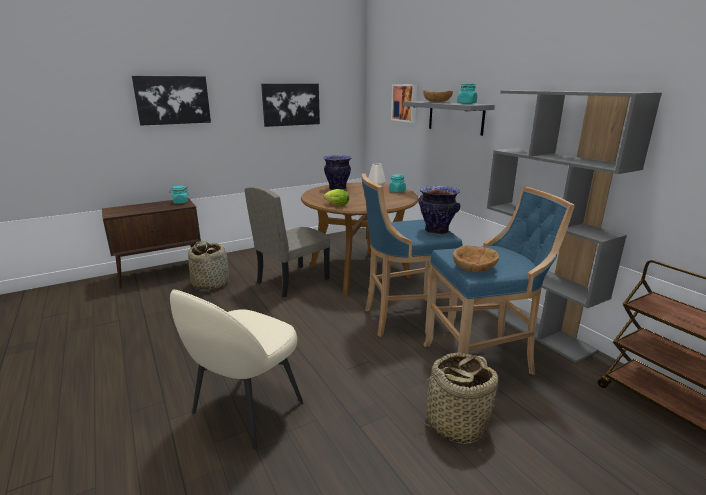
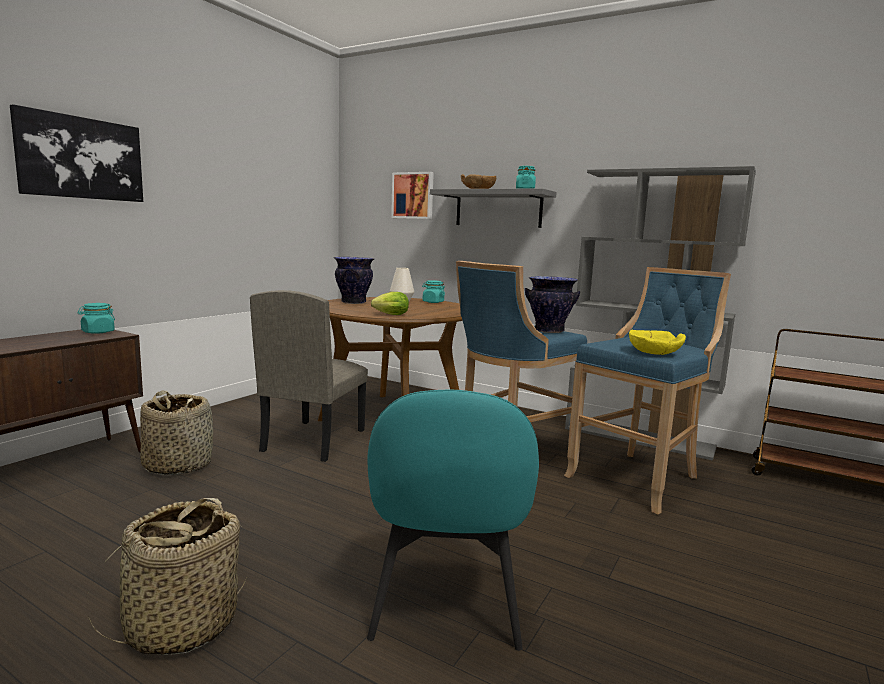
camera: 30 degrees left, 10 degrees down
(245, 409) = (445, 607): beige chair -> turquoise chair
(291, 104) = (253, 189): picture -> none
(455, 423) = (691, 541): basket -> basket (181, 625)
(474, 268) = (654, 353): brown bowl -> yellow bowl

